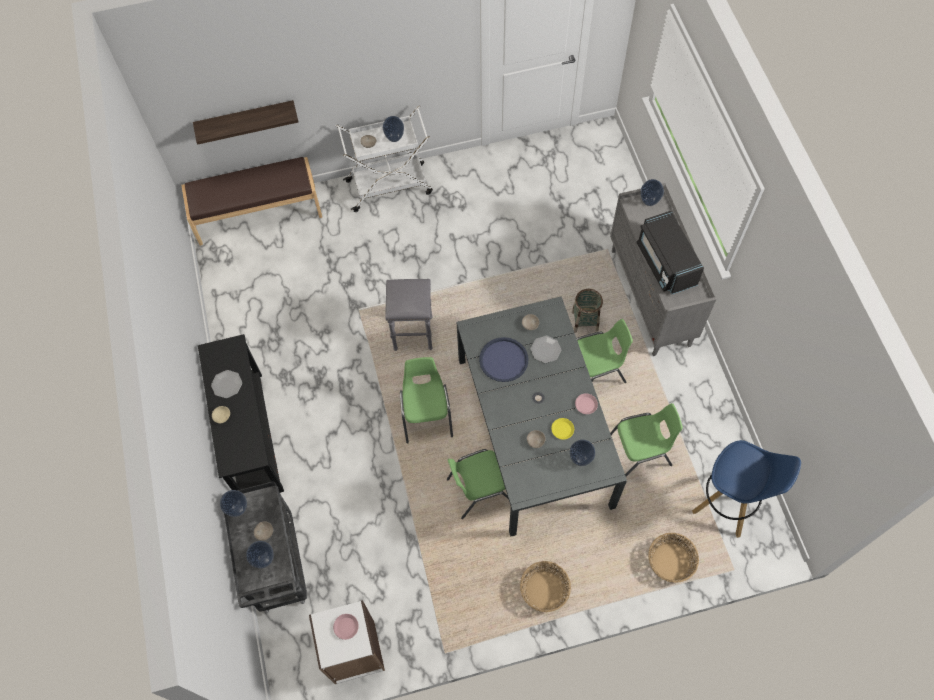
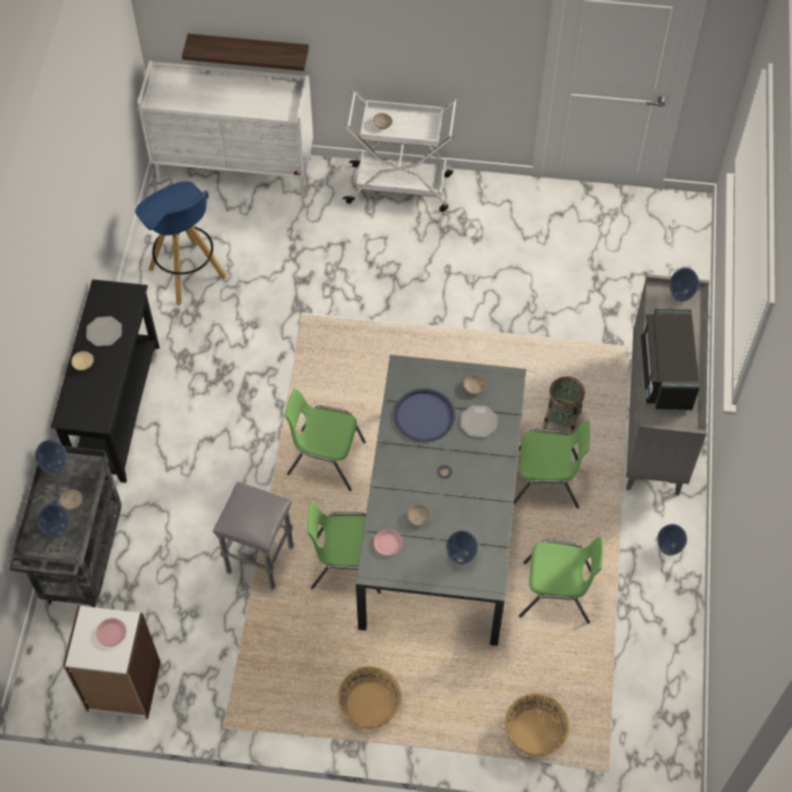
camera: 20 degrees right, 5 degrees down
(258, 214) = (235, 168): brown bench -> white cabinet
(394, 138) = (415, 127): vase -> vase (668, 548)
(412, 334) = (349, 362): grey stool -> grey stool (258, 559)
(427, 414) = (325, 458): green chair -> green chair turned 90 degrees counterclockwise
(562, 429) = (455, 517): yellow plate -> none
(586, 405) = (496, 500): pink plate -> pink plate (387, 544)
(727, 505) = (636, 694): blue stool -> blue stool (187, 274)

